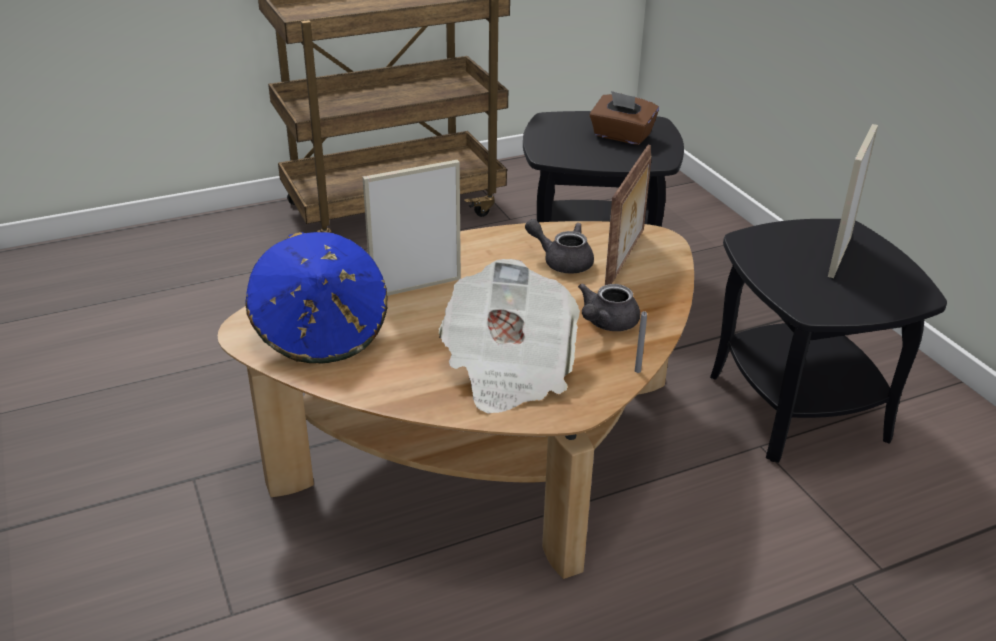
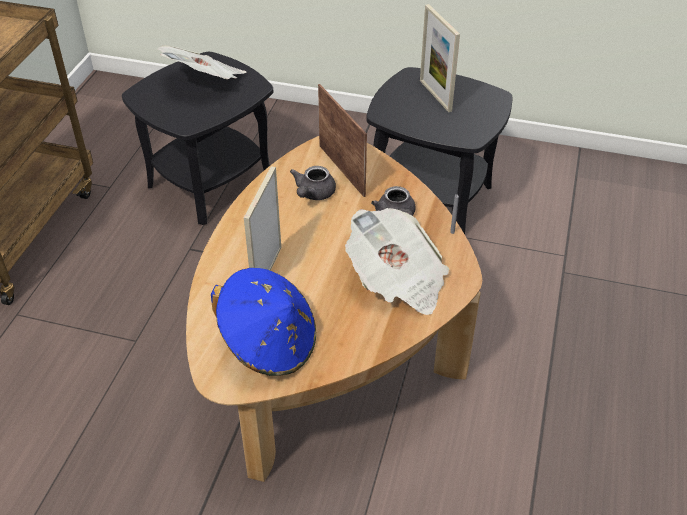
camera: 50 degrees left, 10 degrees up
(562, 261) = (313, 194): grey teapot -> grey teapot turned 45 degrees counterclockwise
(621, 136) = (206, 82): brown tissue box -> newspaper

